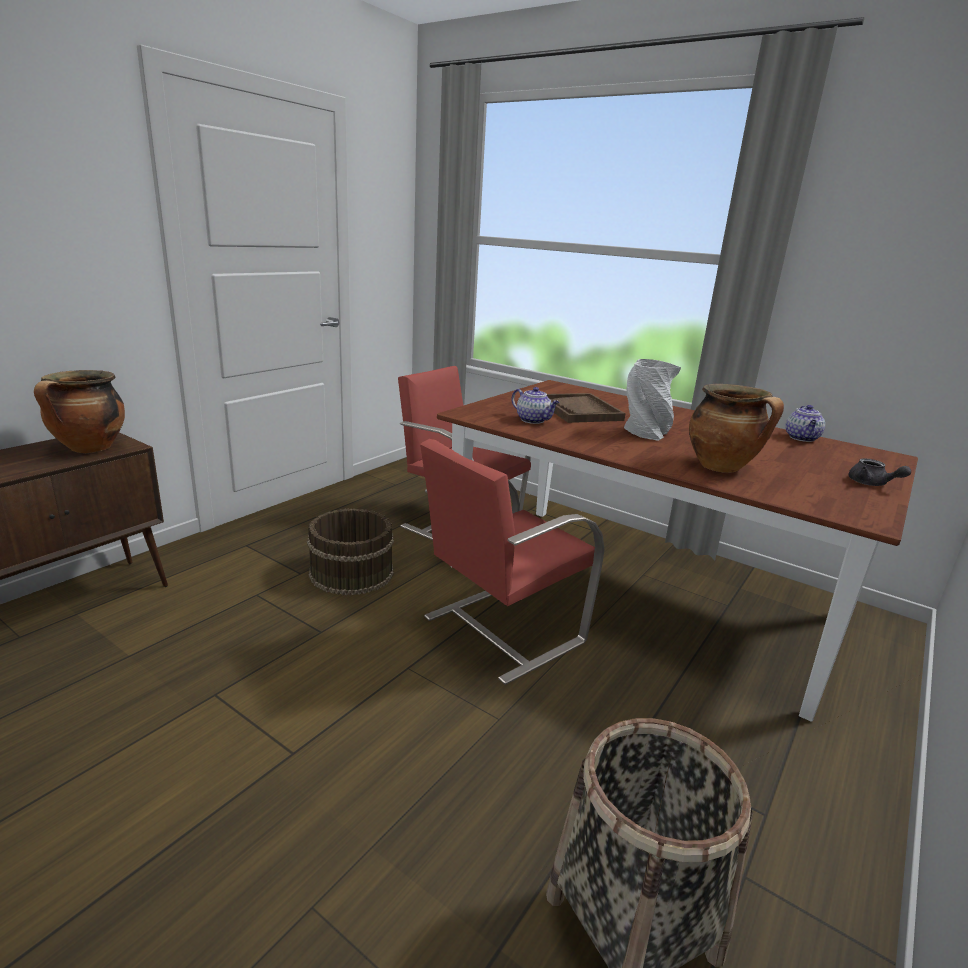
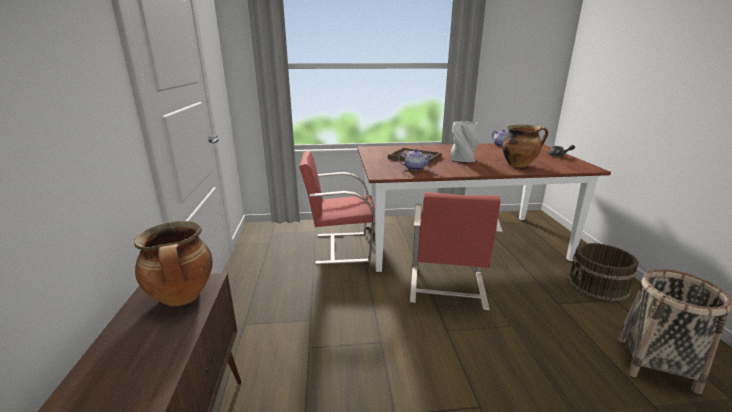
camera: 40 degrees left, 0 degrees up
(350, 573) = (336, 303): brown bucket -> brown bucket (598, 285)

